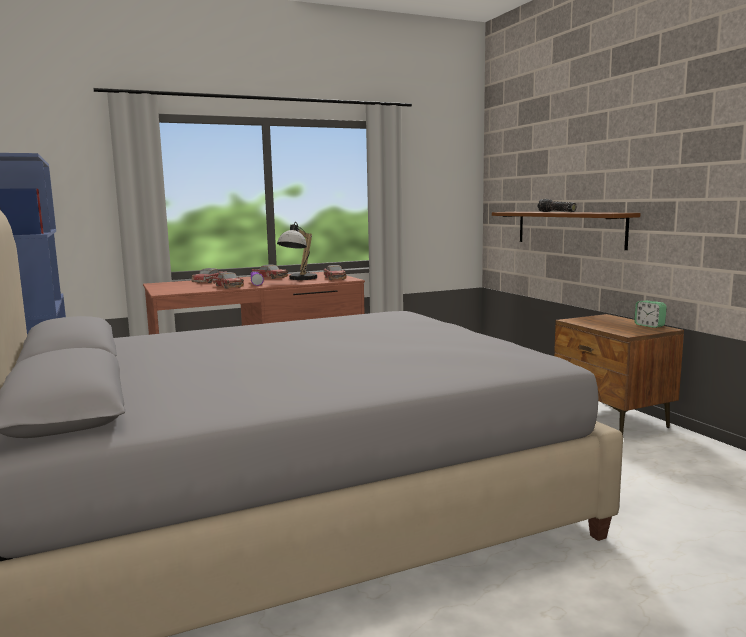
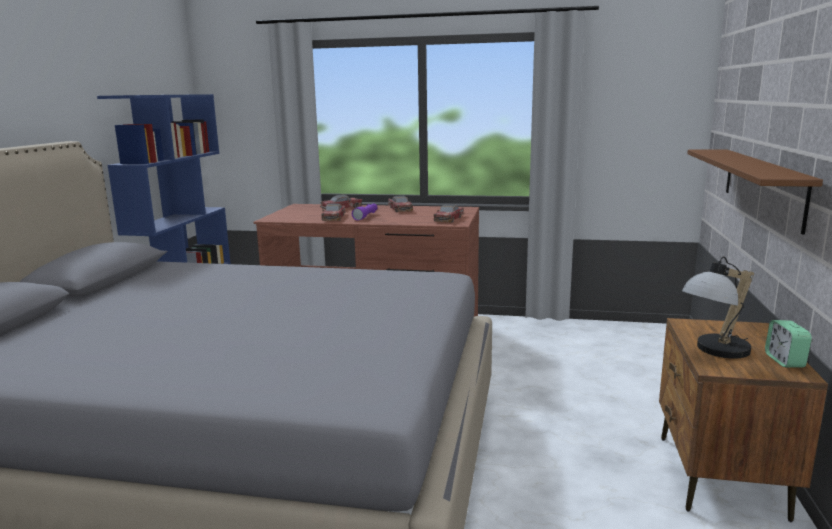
camera: 35 degrees right, 5 degrees up
(299, 279) = (415, 216): table lamp -> table lamp (715, 352)
(556, 212) = (739, 160): flashlight -> none

